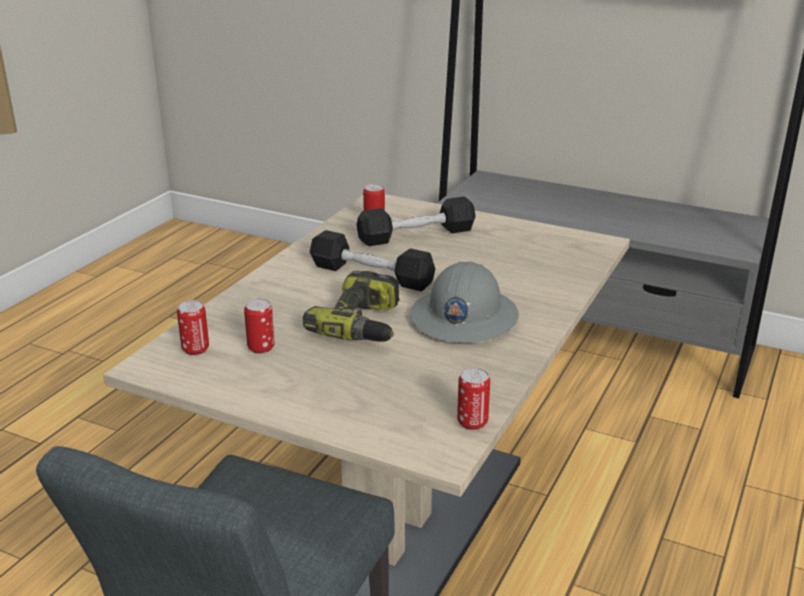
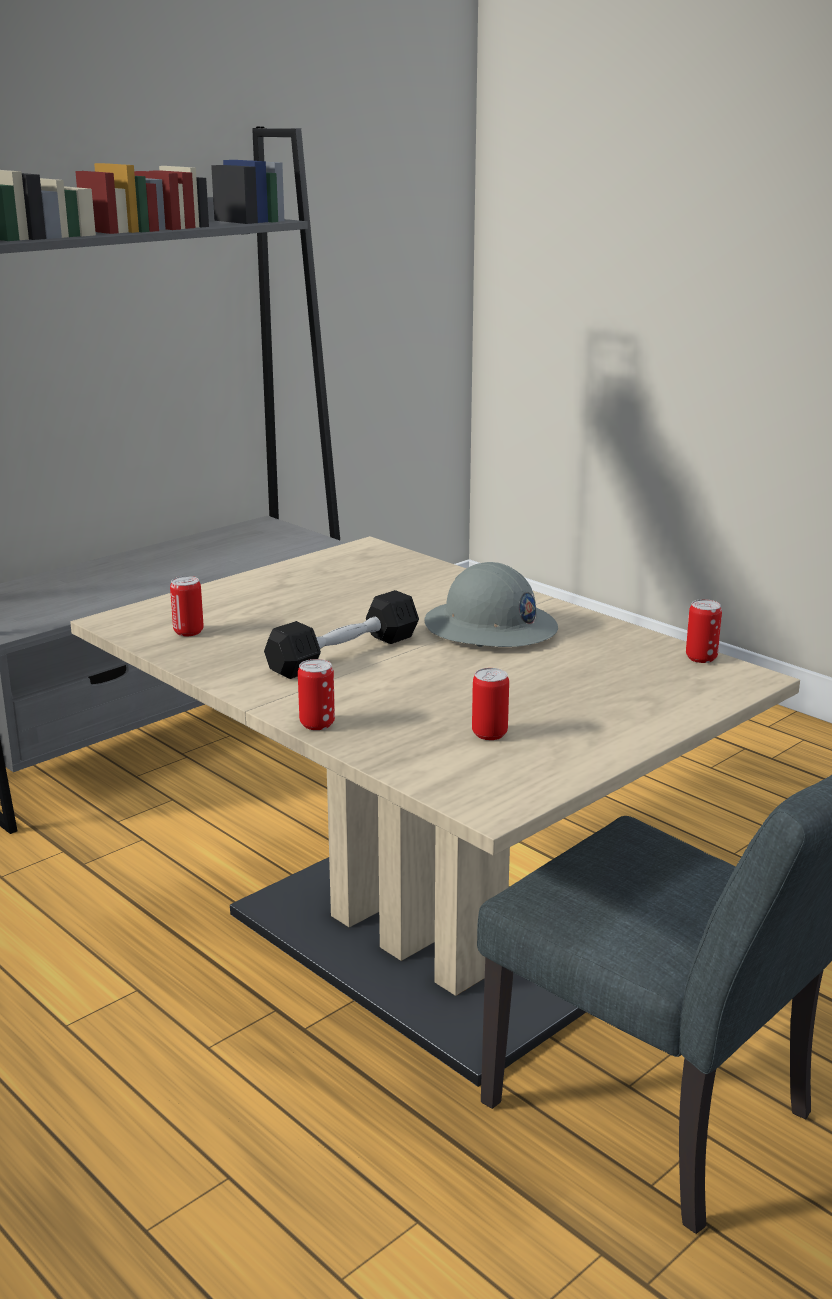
camera: 70 degrees left, 5 degrees down
(195, 349) = (467, 772): can -> can (317, 724)
(364, 325) = (471, 674): power drill -> none
(416, 235) = (254, 616): black dumbbell -> none

